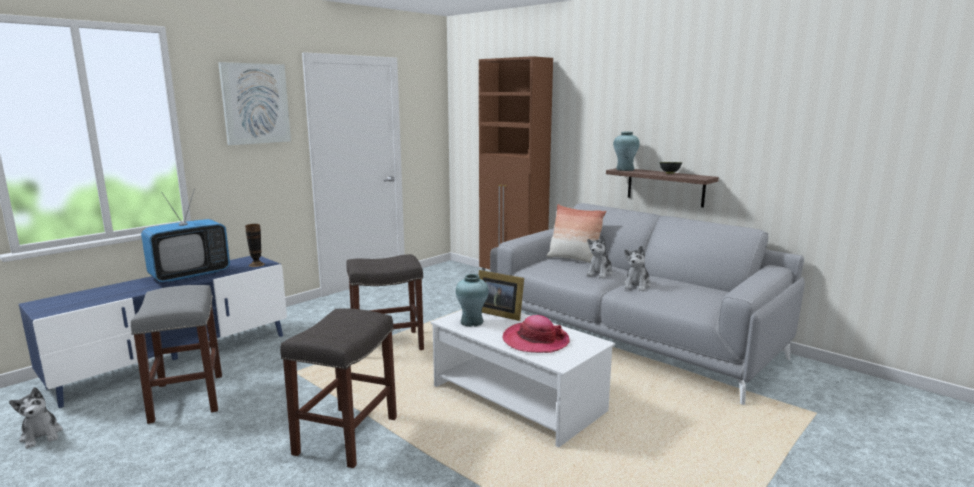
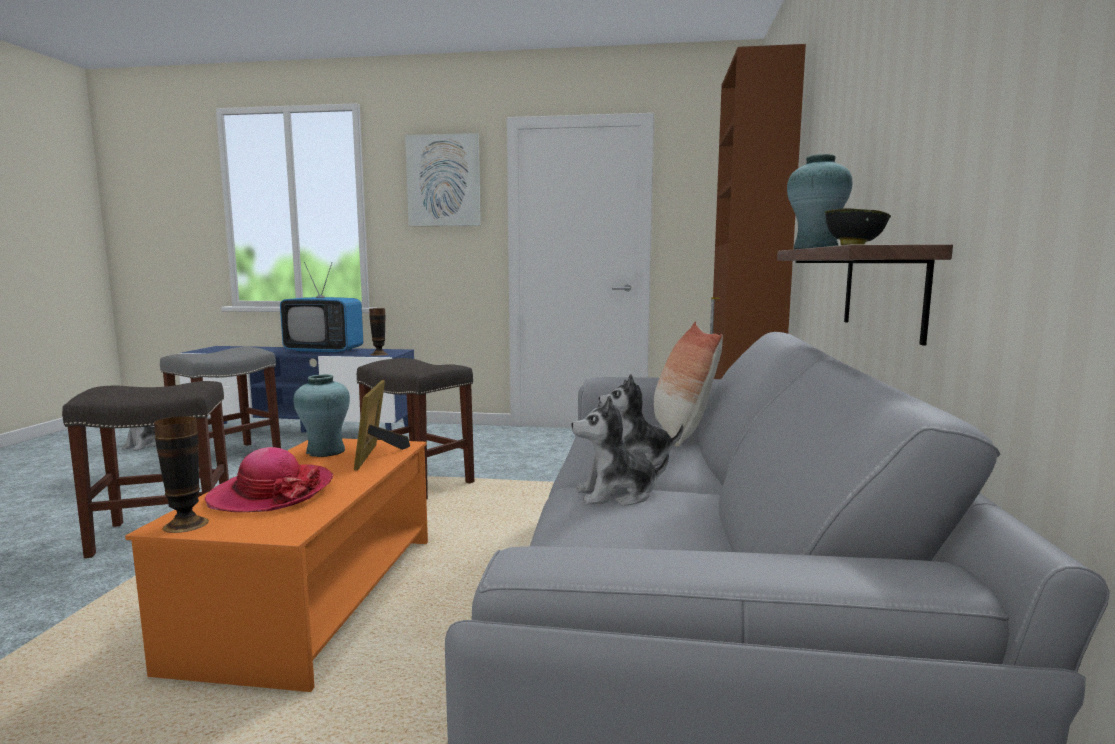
camera: 55 degrees right, 5 degrees down
(518, 399) = (314, 599): white coffee table -> orange coffee table
(563, 360) = (185, 524): none -> vase

